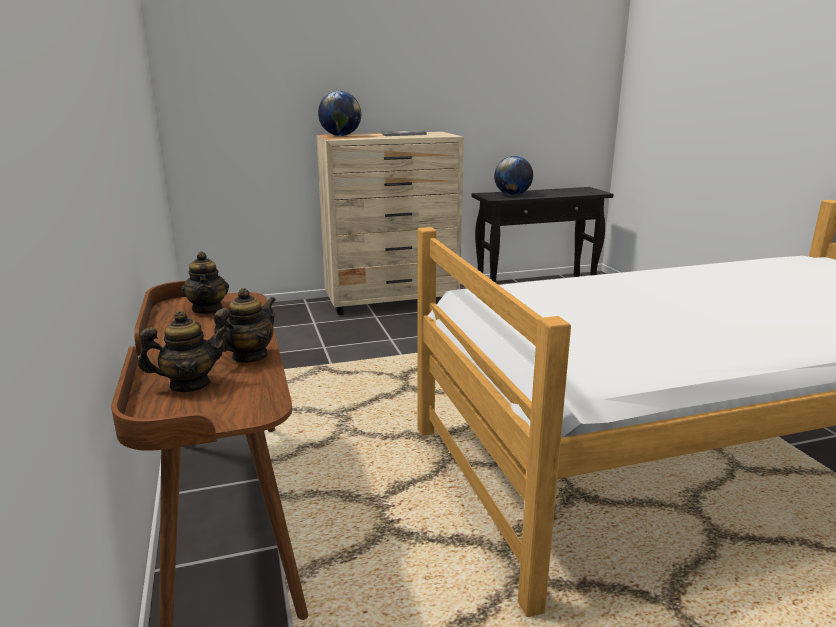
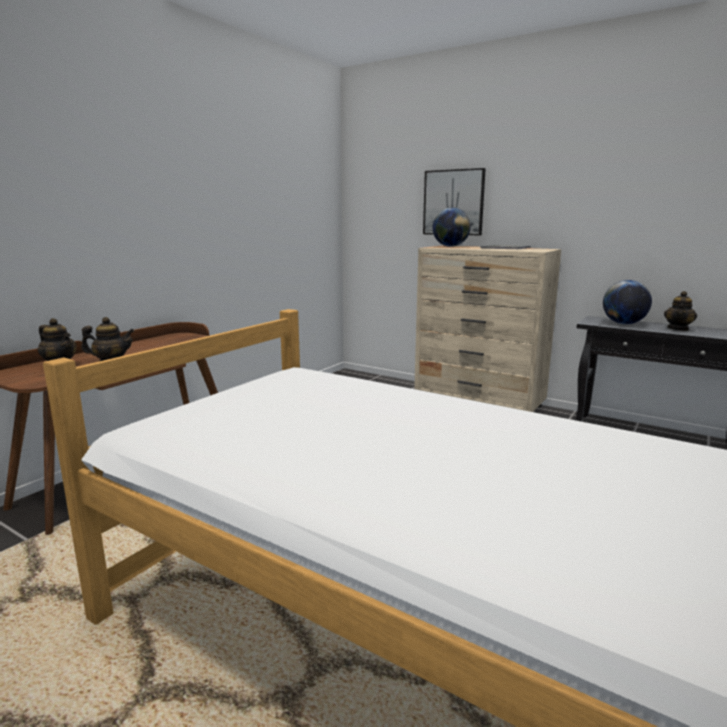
camera: 50 degrees right, 5 degrees down
(208, 309) = (179, 341): teapot -> teapot (678, 329)
(323, 84) = (453, 202): none -> picture

